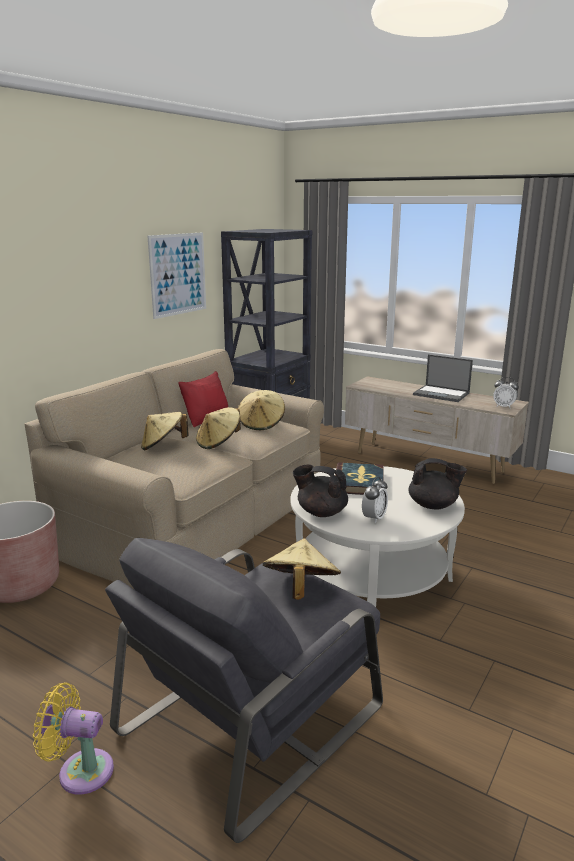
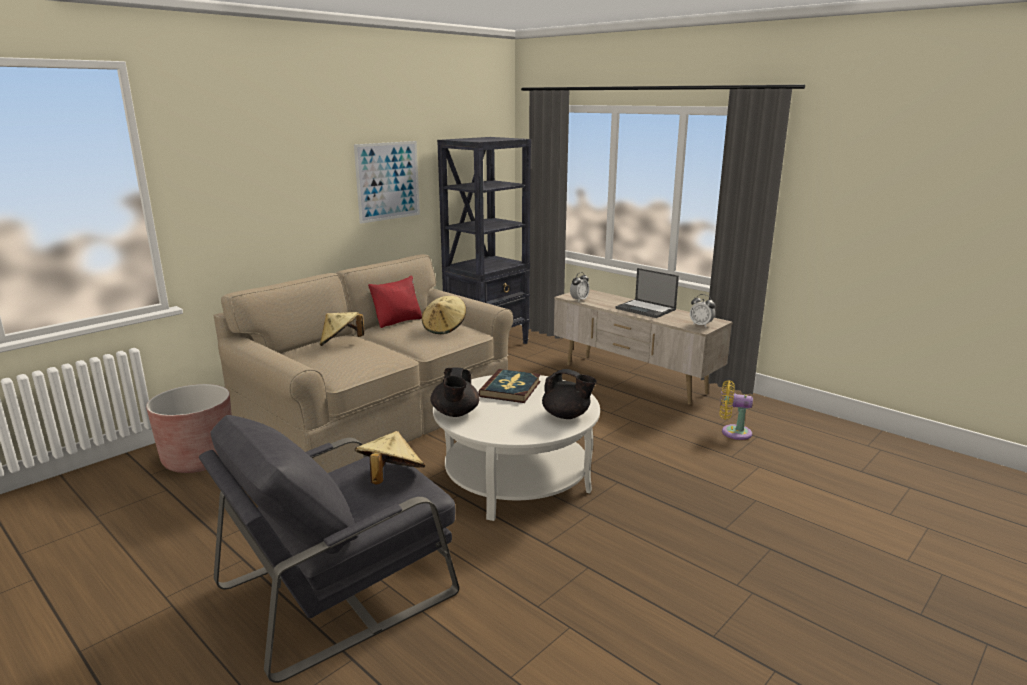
camera: 10 degrees right, 0 degrees up
(80, 770) = (178, 611): yellow fan -> yellow fan (733, 432)
(219, 443) = (393, 343): beige hat -> none
(321, 512) = (455, 413): black teapot -> black teapot turned 120 degrees counterclockwise
(374, 518) = (501, 422): alarm clock -> alarm clock (579, 300)

